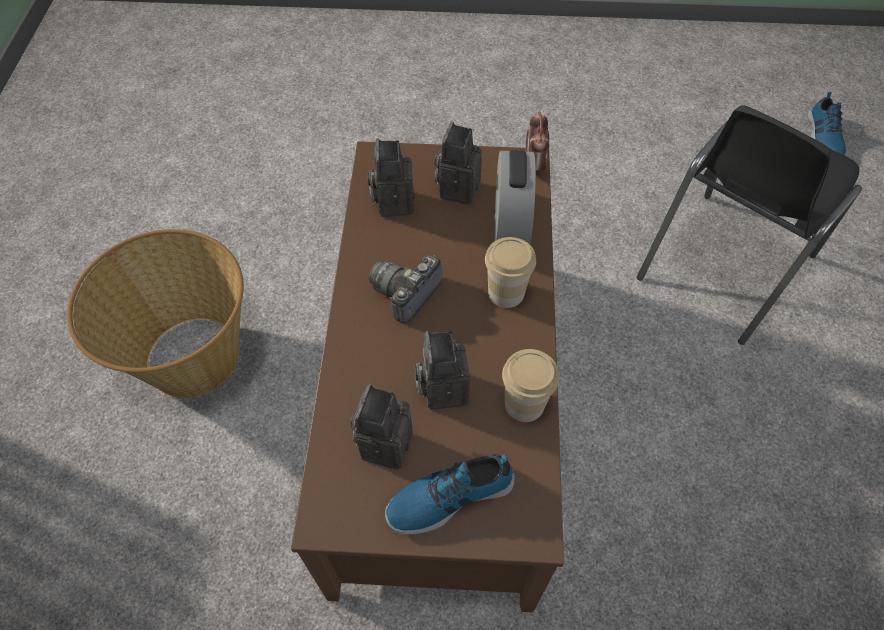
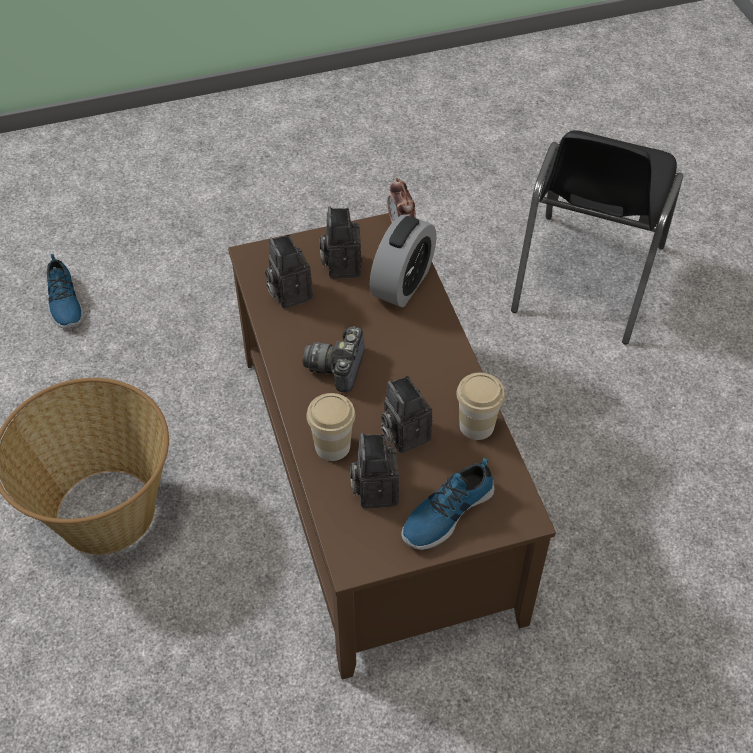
camera: 20 degrees left, 5 degrees down
(506, 292) = (423, 342): cup -> cup (332, 446)
(510, 224) = (402, 284): alarm clock -> alarm clock turned 45 degrees clockwise
(823, 136) = (634, 132): shoe -> shoe (63, 302)

